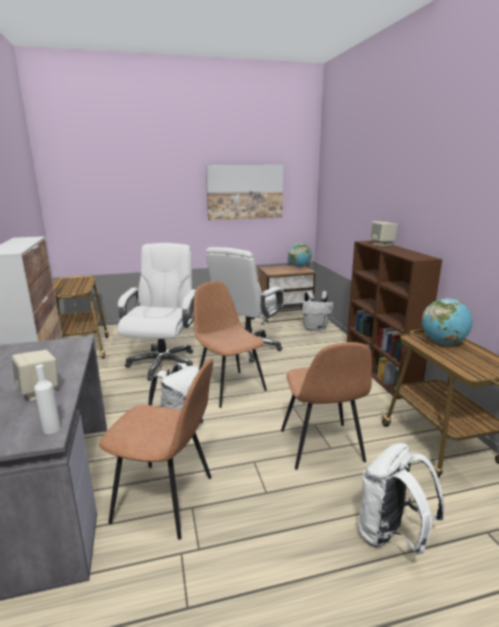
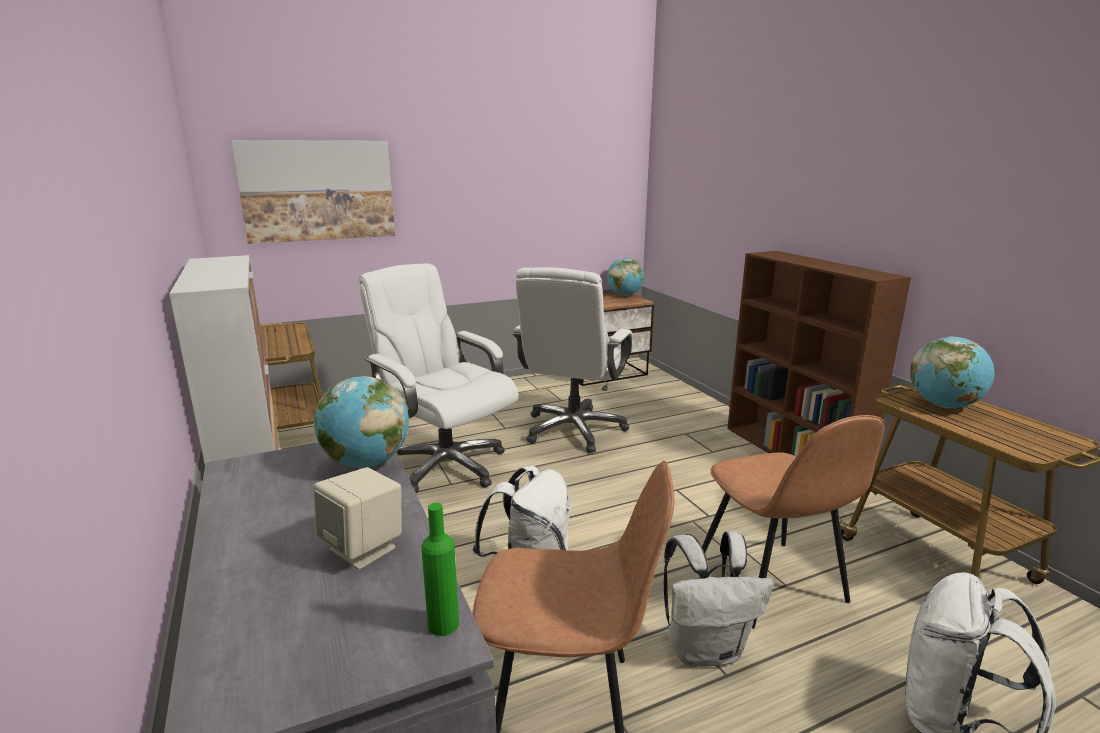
camera: 10 degrees left, 0 degrees up
(51, 429) = (443, 624): white bottle -> green bottle
(71, 351) = (366, 463): none -> globe
(163, 363) = (446, 465): white office chair -> white office chair turned 45 degrees counterclockwise
(229, 387) = (576, 498): brown chair -> none
(245, 192) = (540, 178): picture -> picture (318, 190)
(315, 329) = (661, 391): white backpack -> white backpack (705, 649)
(382, 244) = (794, 257): beige speaker -> none

